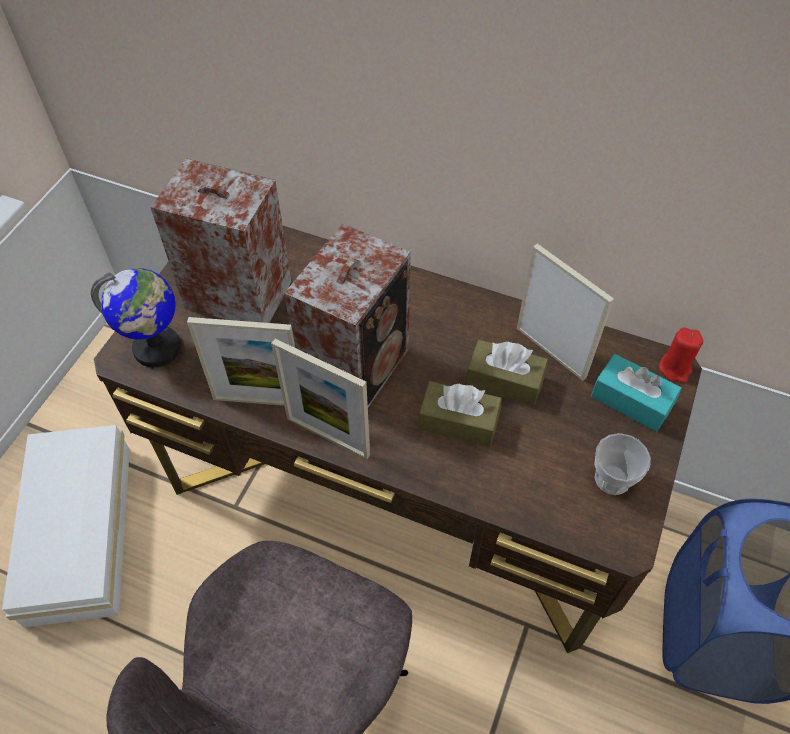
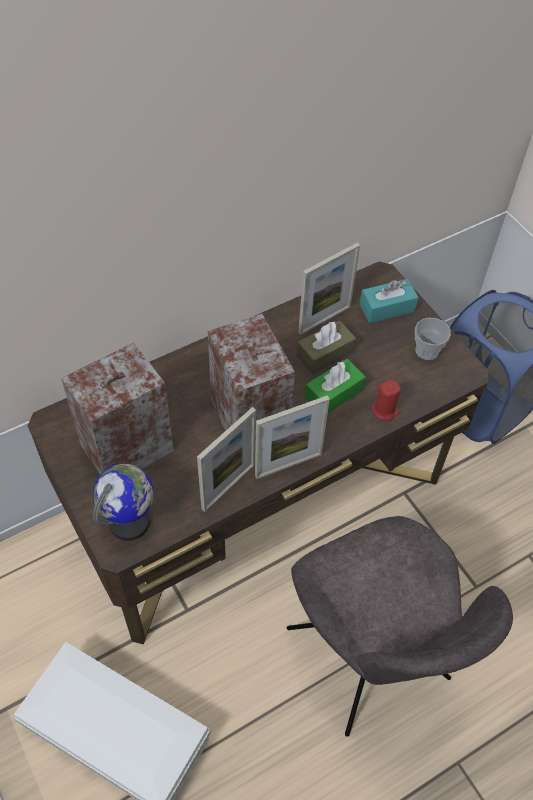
camera: 55 degrees left, 0 degrees up
(458, 422) = (334, 394): brown tissue box -> green tissue box
(550, 352) = (324, 319): picture frame -> picture frame turned 150 degrees clockwise
(675, 368) = (383, 275): red candle -> red candle (385, 410)

